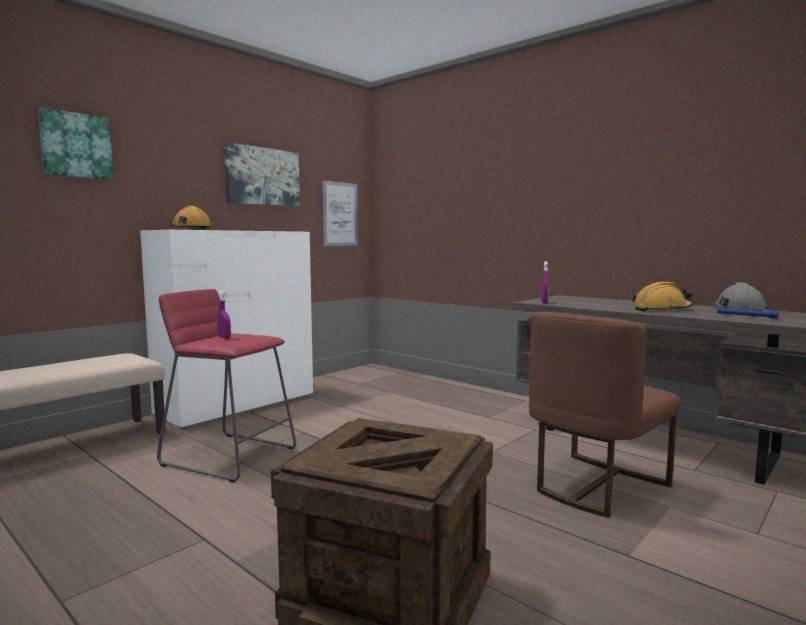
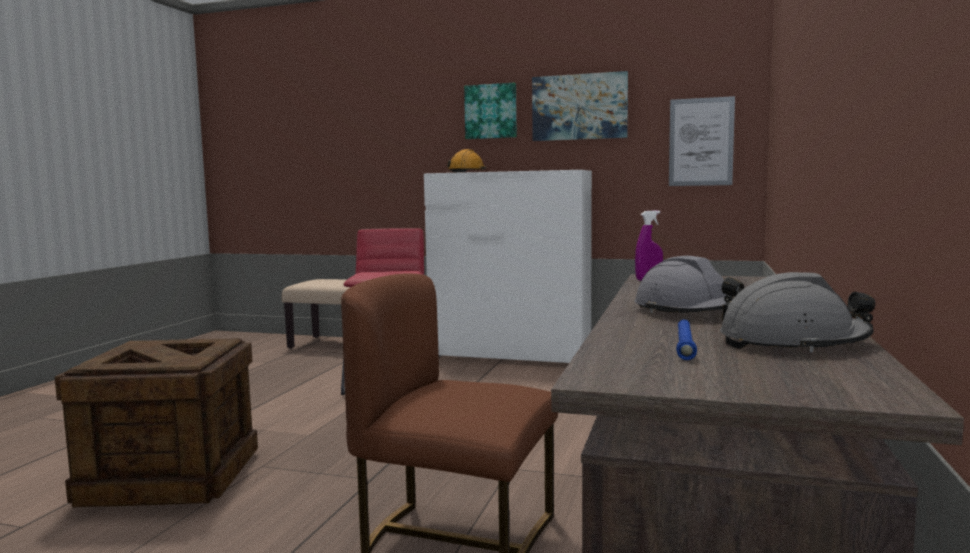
camera: 65 degrees right, 0 degrees up
(76, 145) = (403, 106): picture -> picture (491, 111)
(224, 338) = (388, 272): purple spray bottle -> none
(662, 309) = (687, 312): orange hard hat -> grey hard hat

